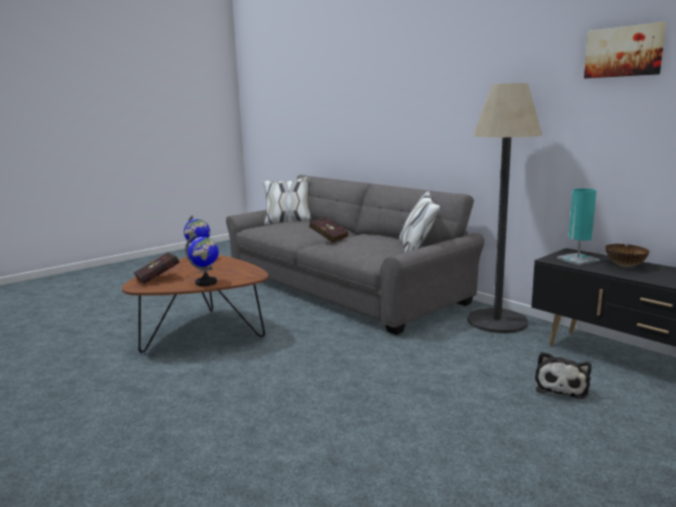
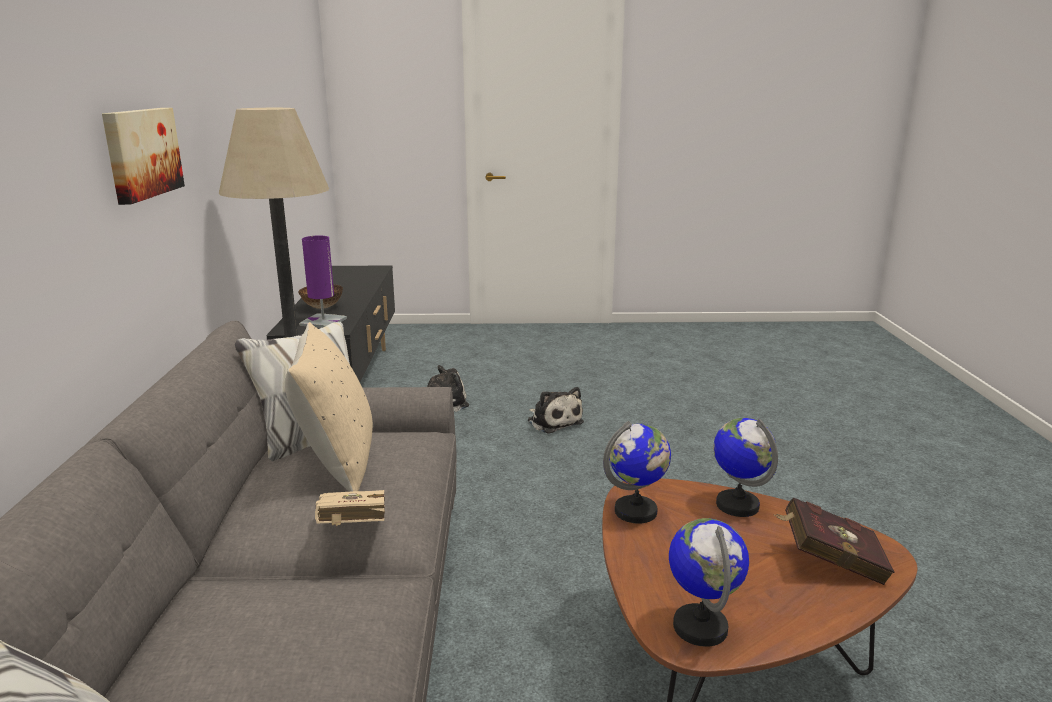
camera: 140 degrees left, 5 degrees up
(247, 270) = (636, 512): none -> globe
(328, 238) = (352, 531): red book -> beige book
(375, 243) = (337, 464): none -> beige pillow
(455, 412) = (553, 421): none -> plush toy
(578, 260) = (323, 322): turquoise table lamp -> purple table lamp
(624, 52) = (244, 68): picture -> picture (141, 153)

